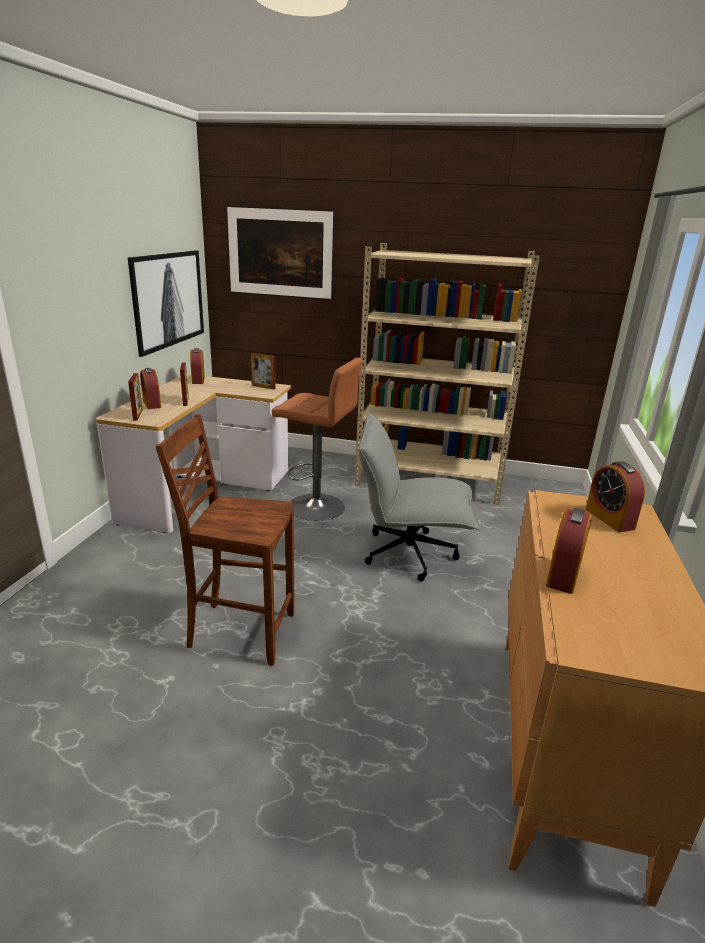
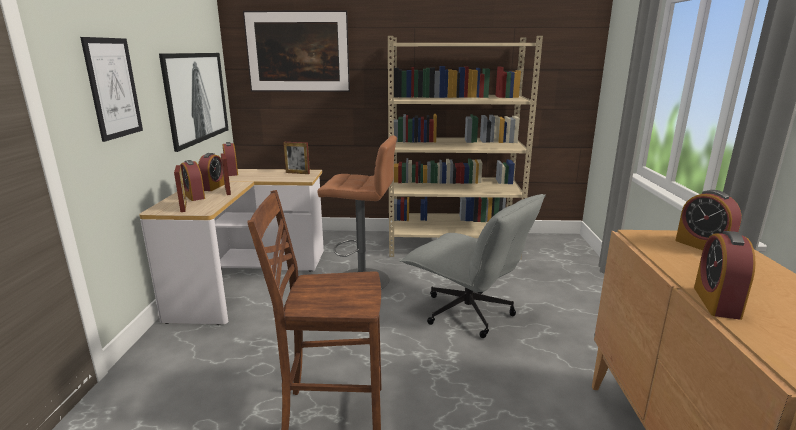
camera: 10 degrees left, 5 degrees down
(77, 296) = (113, 88): none -> picture
(174, 395) = (213, 187): none -> alarm clock
(410, 554) = (466, 312): grey office chair -> grey office chair turned 135 degrees counterclockwise

